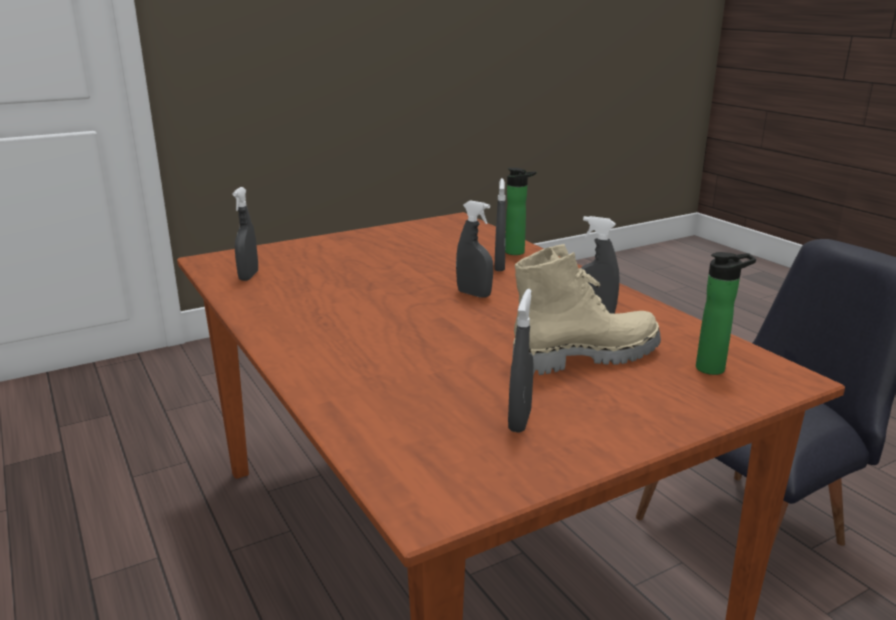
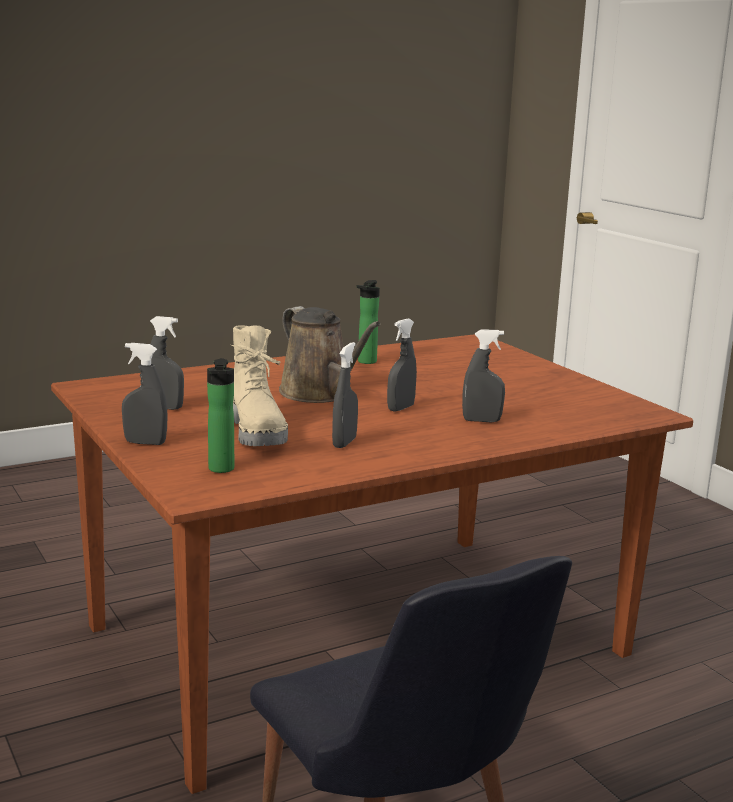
camera: 90 degrees right, 5 degrees down
(248, 276) = (437, 350): grey spray bottle -> grey spray bottle (145, 443)
(432, 330) = (320, 393): none -> brown watering can
(517, 252) = (531, 430): bottle -> bottle (365, 362)

